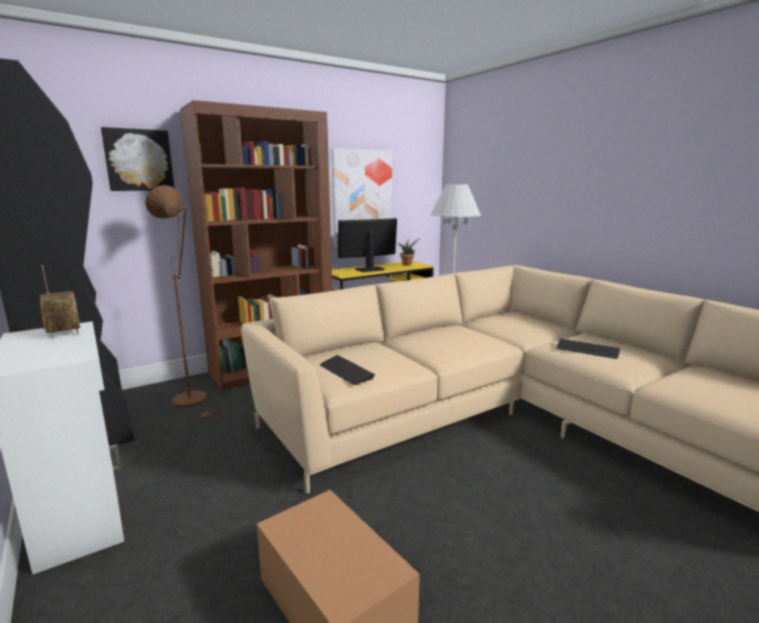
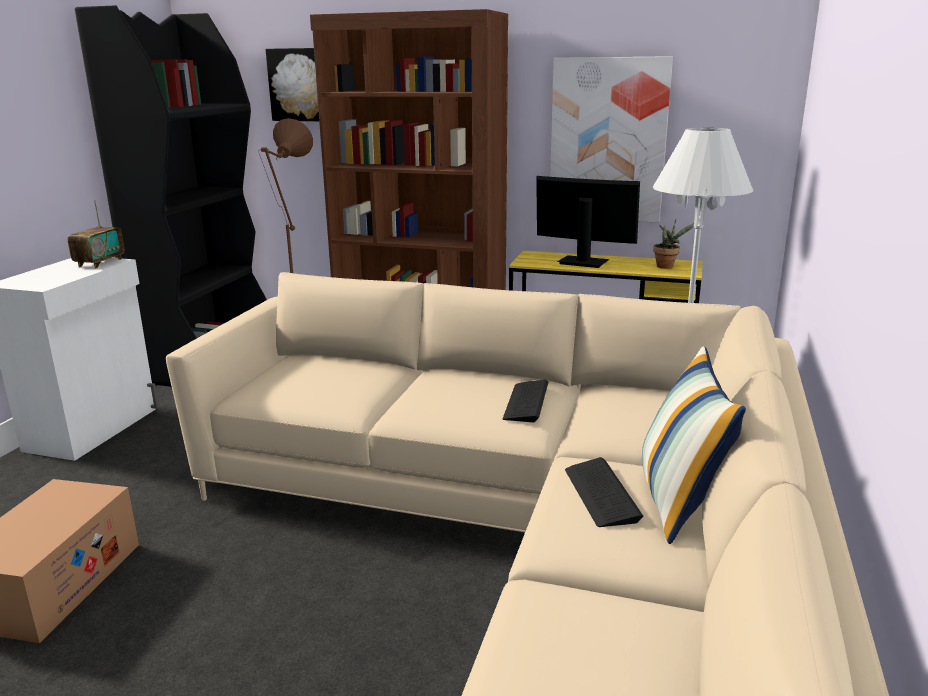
camera: 50 degrees right, 5 degrees up
(346, 371) = (282, 383): keyboard -> keyboard (526, 402)
(606, 342) = (680, 501): none -> pillow

